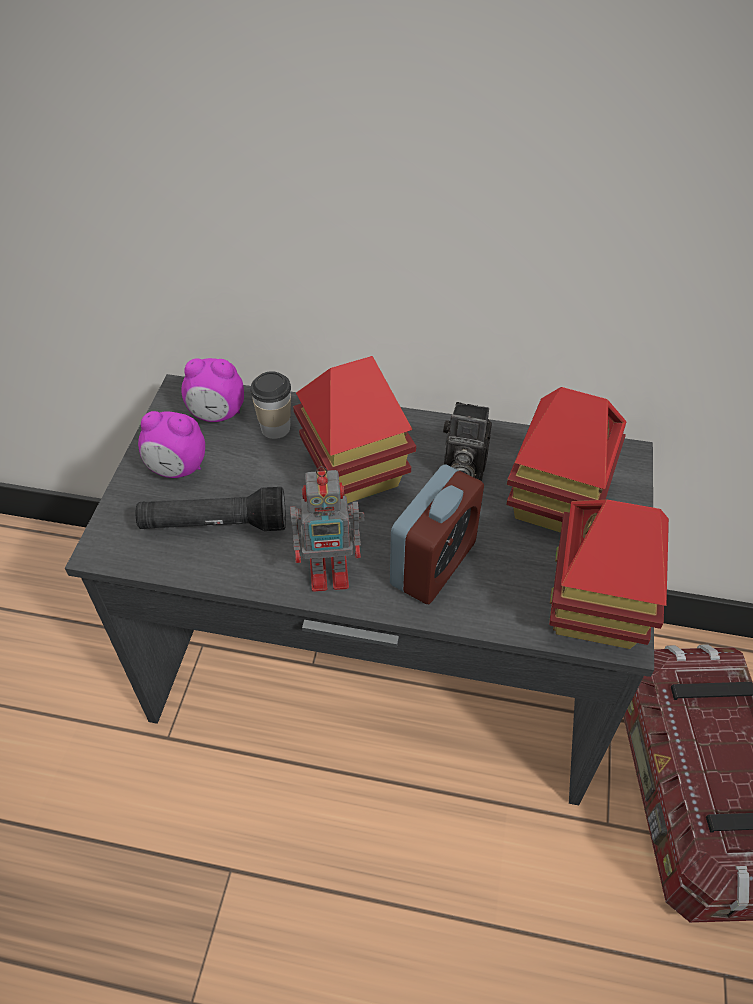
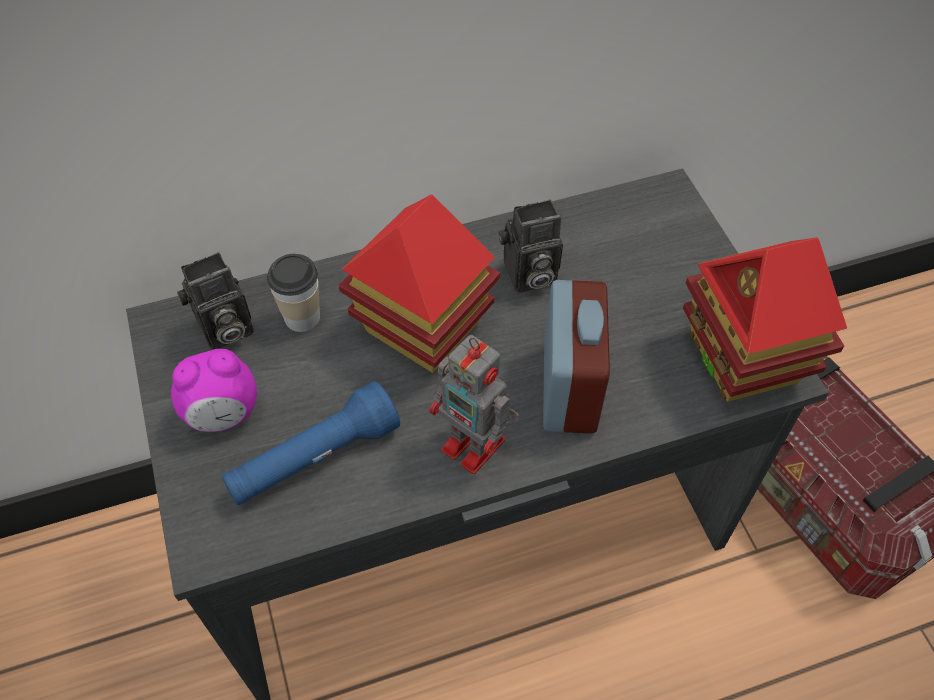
camera: 30 degrees left, 5 degrees up
(214, 525) = (314, 458): black flashlight -> blue flashlight
(217, 414) = (224, 330): alarm clock -> camera
(332, 571) = (475, 447): toy robot -> toy robot turned 75 degrees clockwise
(556, 501) = (638, 268): toy house -> none

